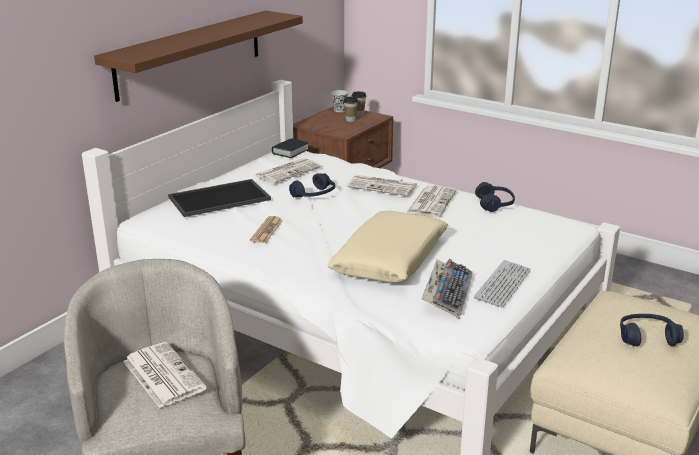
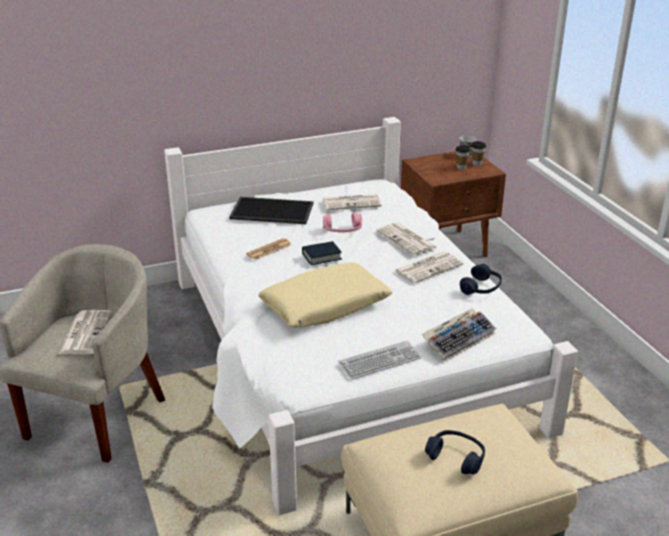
camera: 35 degrees right, 5 degrees up
(190, 53) = (289, 83): brown shelf -> none
(290, 152) = (379, 184): book -> book (321, 256)
(314, 195) = (343, 230): blue headphones -> pink headphones
(447, 293) = (325, 351): keyboard -> keyboard (459, 339)

